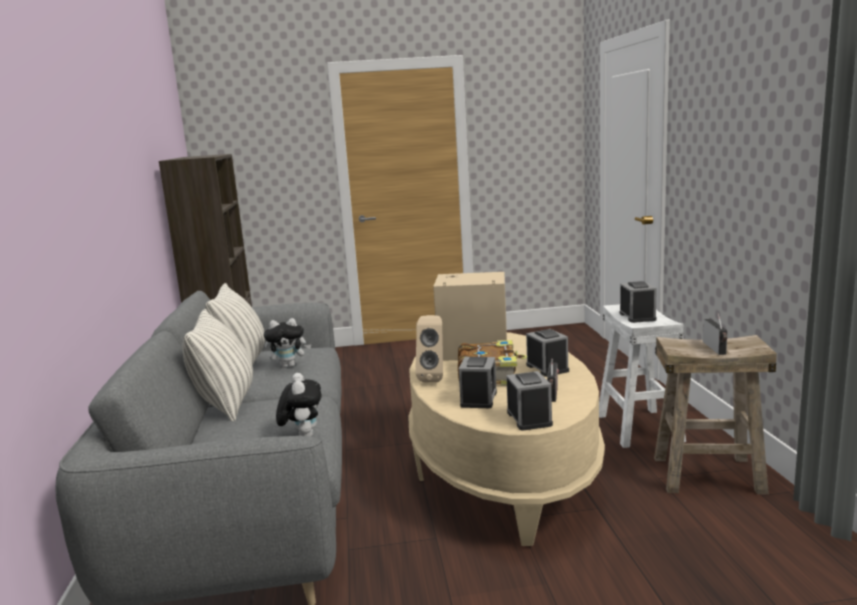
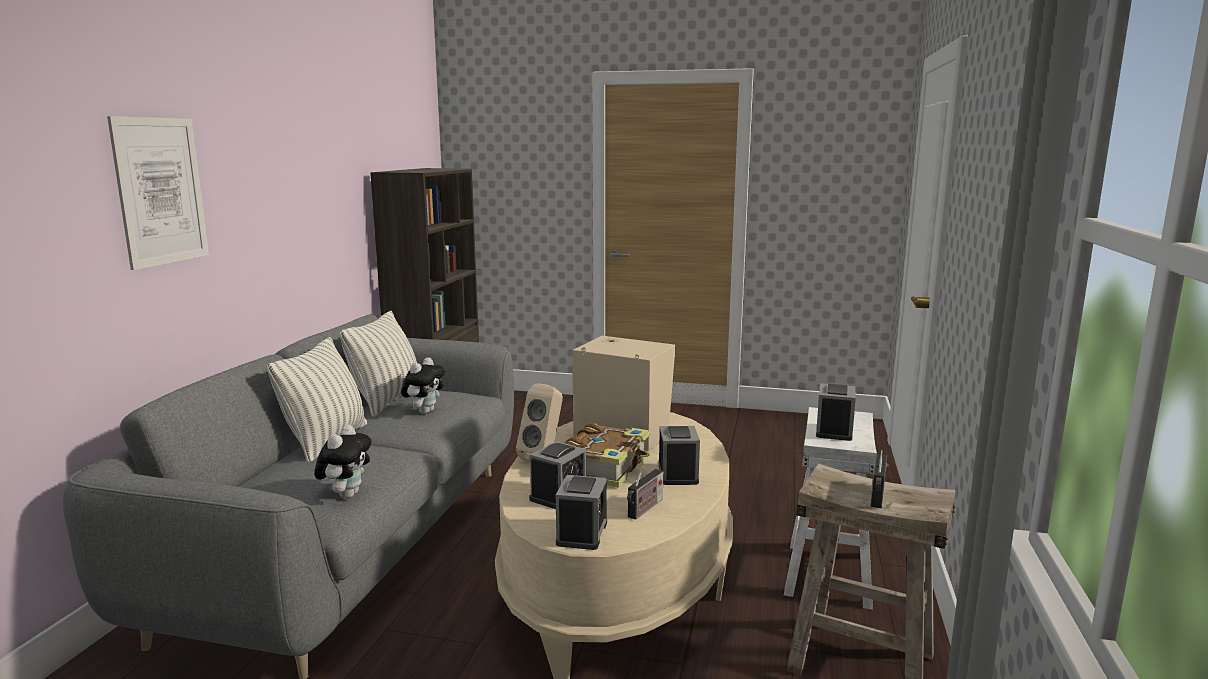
camera: 20 degrees right, 0 degrees up
(51, 180) = (161, 191): none -> picture
(289, 366) = (425, 411): plush toy -> plush toy turned 75 degrees counterclockwise

